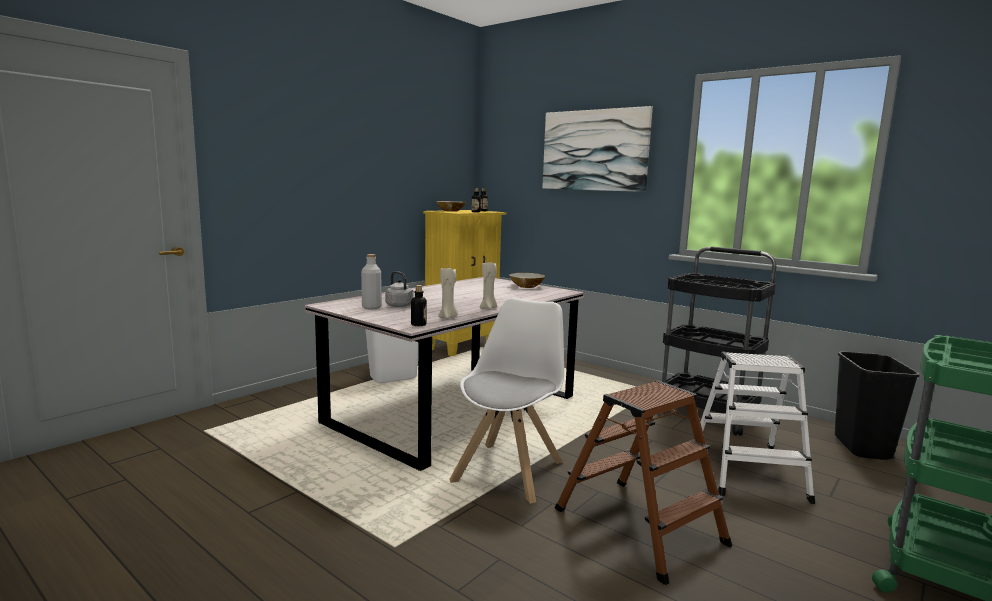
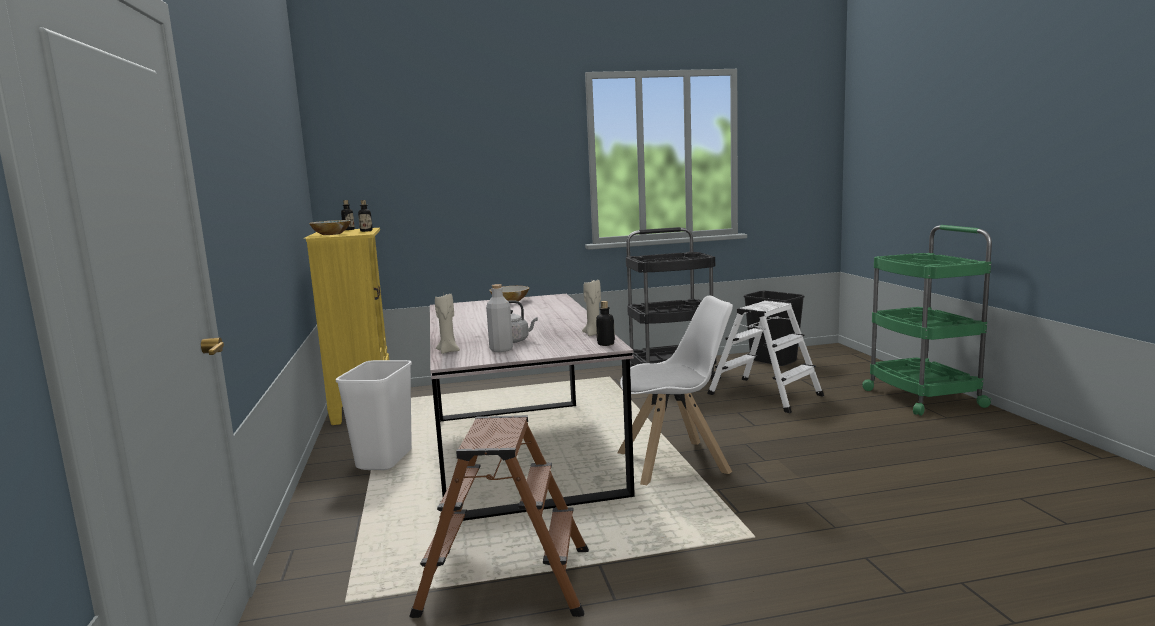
camera: 50 degrees left, 0 degrees up
(488, 308) = (579, 320): beige candle -> beige candle (448, 351)
(510, 470) = (676, 462): chair -> chair turned 105 degrees clockwise
(594, 150) = (485, 147): picture -> none
(639, 526) = (804, 447): brown step ladder -> brown step ladder (505, 581)

